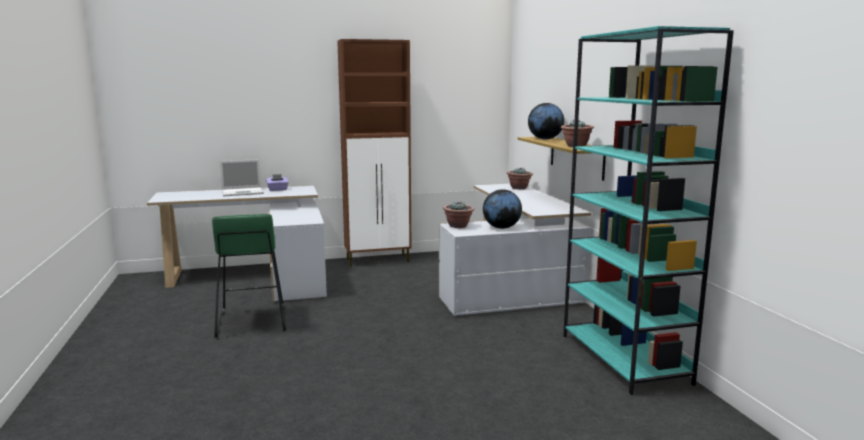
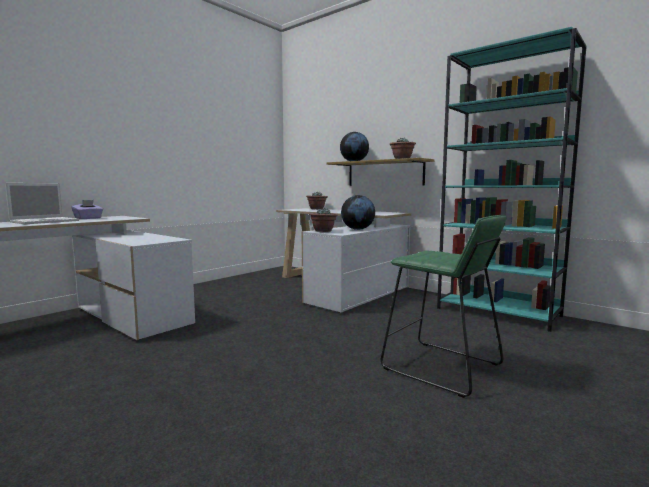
camera: 35 degrees left, 5 degrees down
(251, 322) = (138, 366): green stool -> green stool (441, 367)
(378, 260) = (196, 288): brown cabinet -> none

